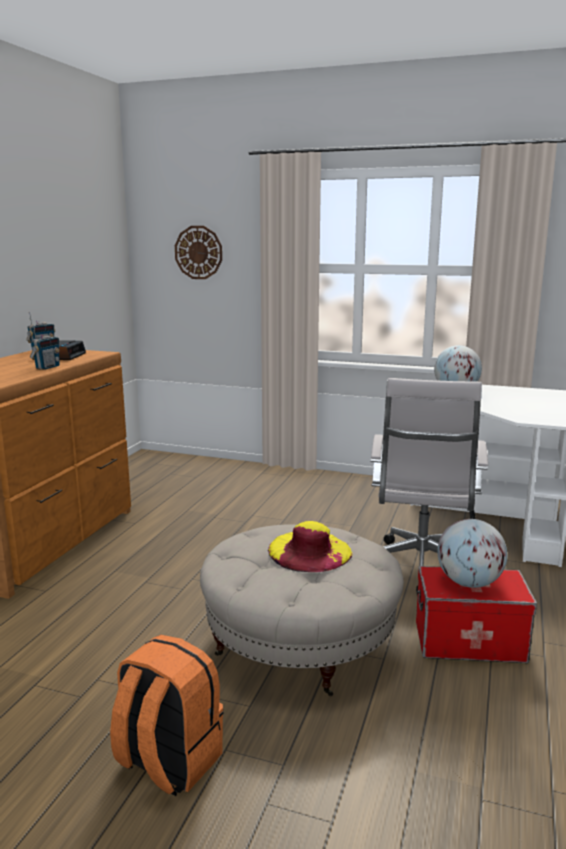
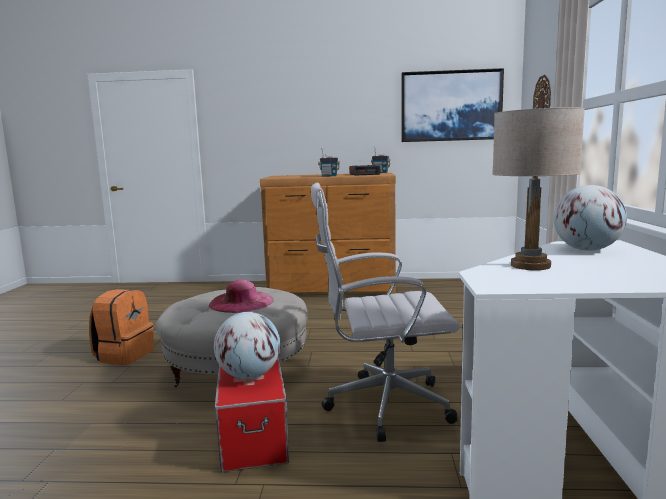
camera: 75 degrees right, 5 degrees down
(80, 249) = (451, 106): none -> picture
(309, 551) = (241, 302): yellow hat -> pink hat
(503, 407) = (530, 265): none -> beige table lamp

